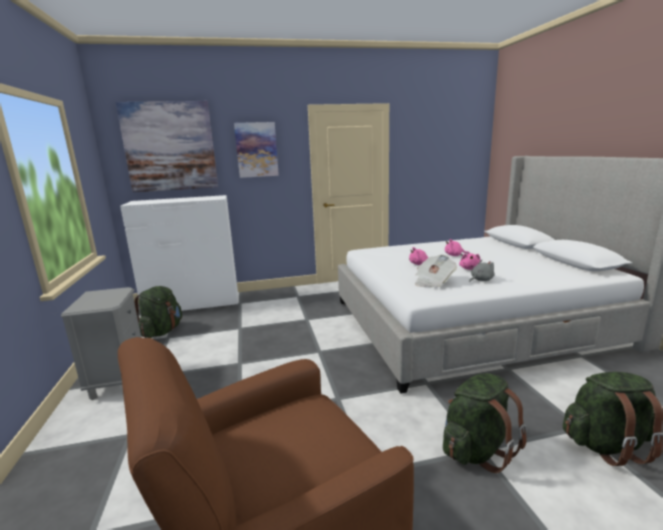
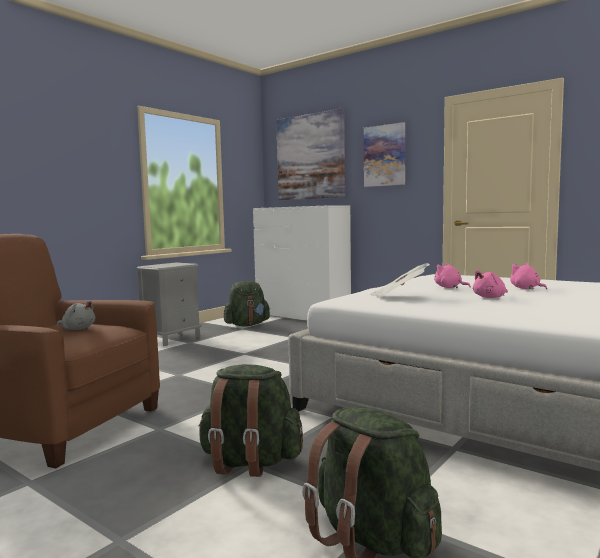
camera: 50 degrees right, 10 degrees down
(480, 280) = (457, 304): grey plush toy -> grey plush toy (78, 329)

